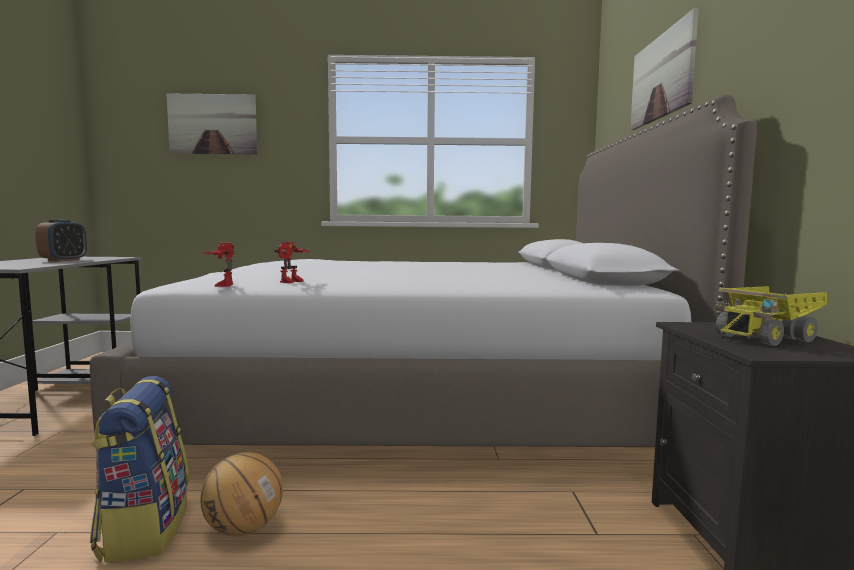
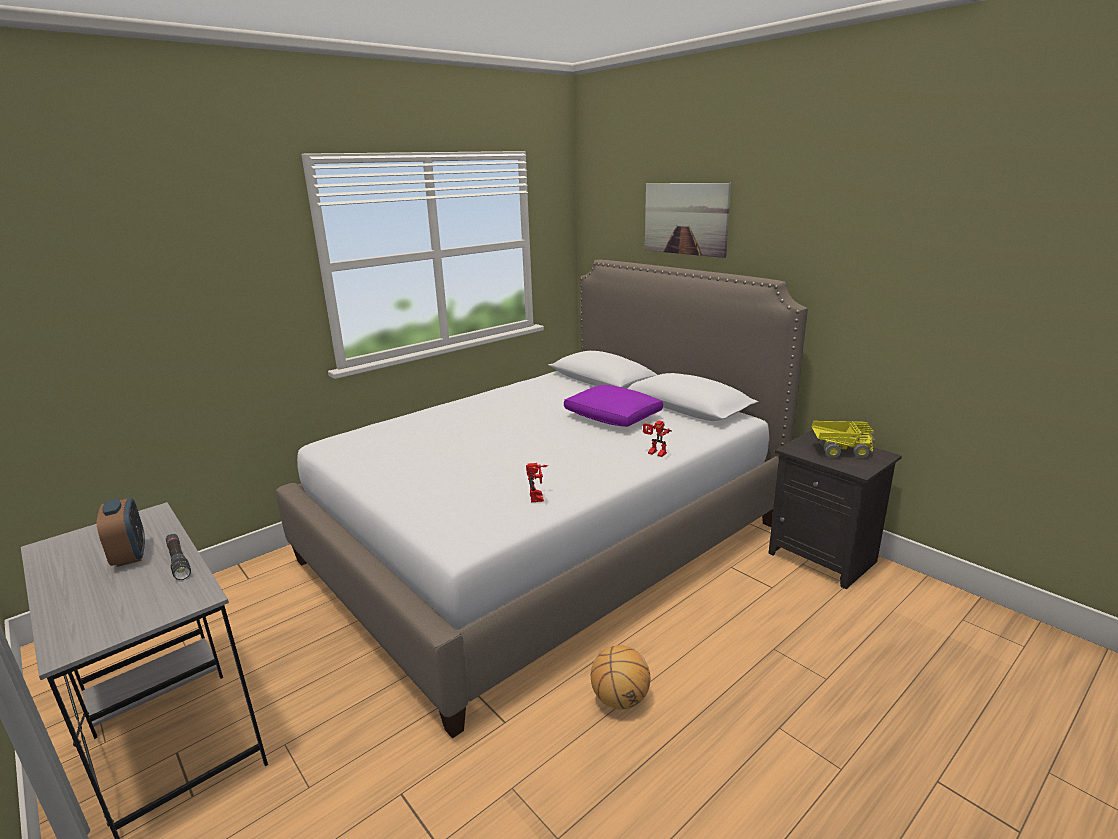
camera: 40 degrees left, 15 degrees up
(64, 263) = (178, 561): none -> black flashlight
(144, 529) = (563, 743): backpack -> none
(213, 124) = (144, 268): picture -> none
(221, 285) = (510, 528): toy robot -> toy robot (655, 453)
(498, 274) = (613, 417): none -> purple pillow
(766, 337) = (839, 451): toy truck -> toy truck turned 105 degrees counterclockwise

